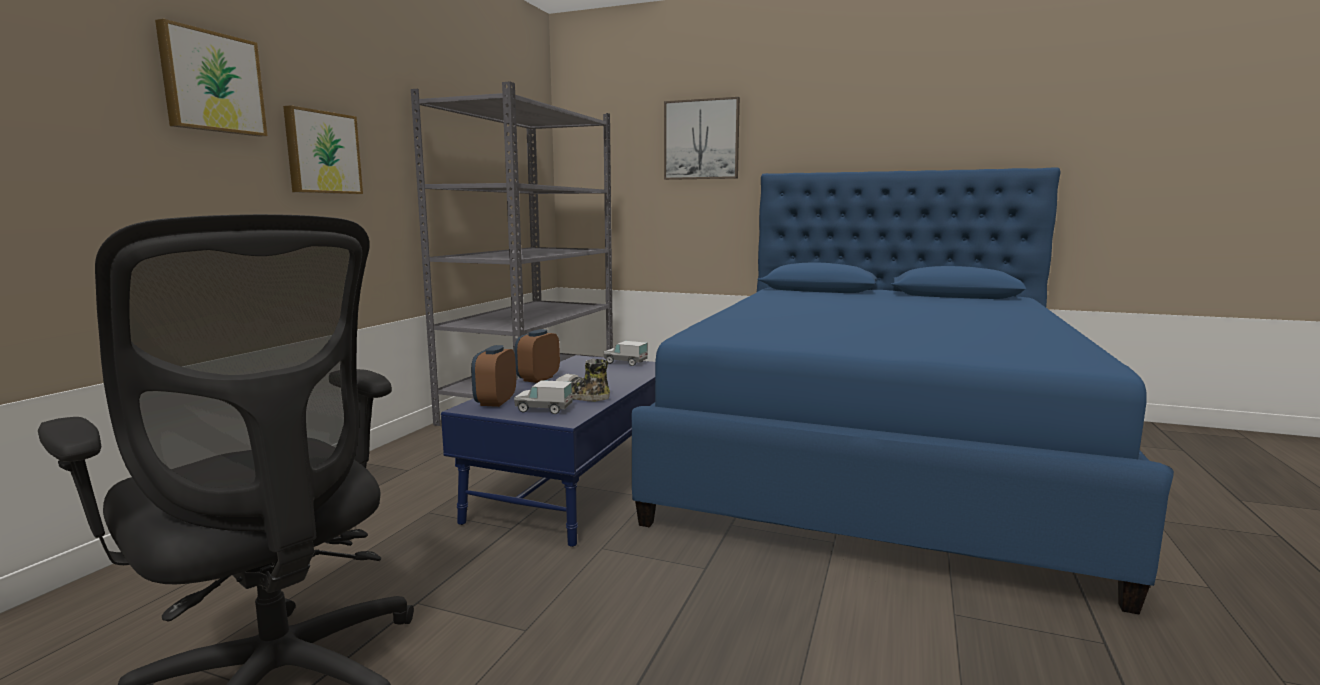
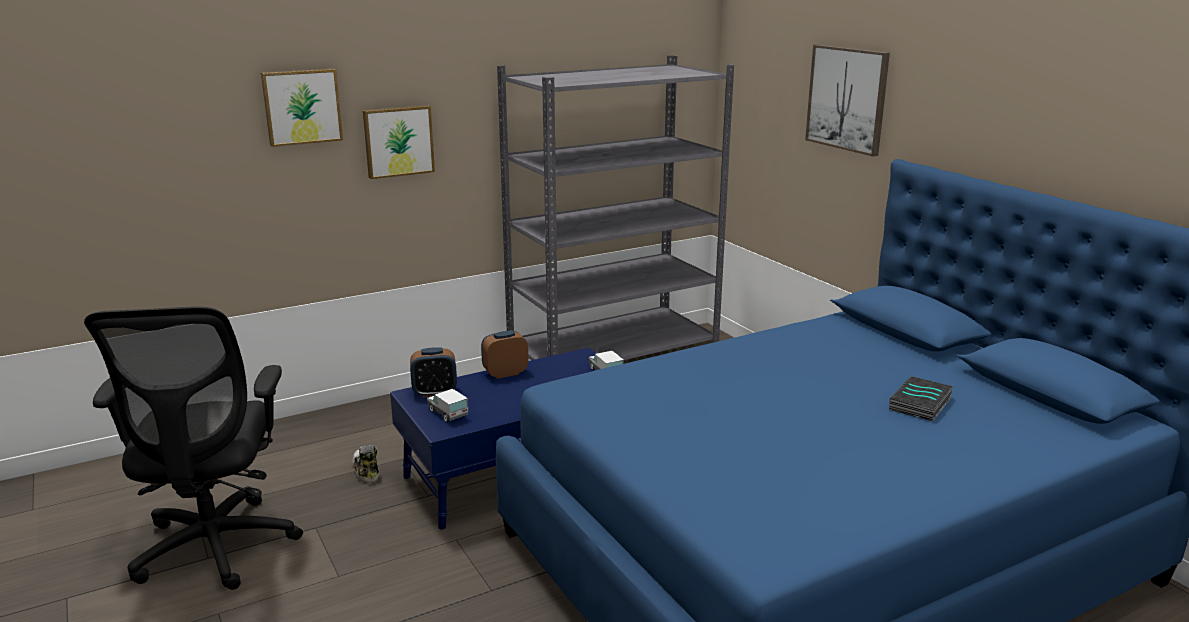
camera: 40 degrees right, 10 degrees up
(495, 402) = (434, 392): alarm clock -> alarm clock turned 150 degrees counterclockwise
(581, 396) = (496, 407): shoe -> shoe (366, 470)
(922, 305) = (921, 404): none -> book

